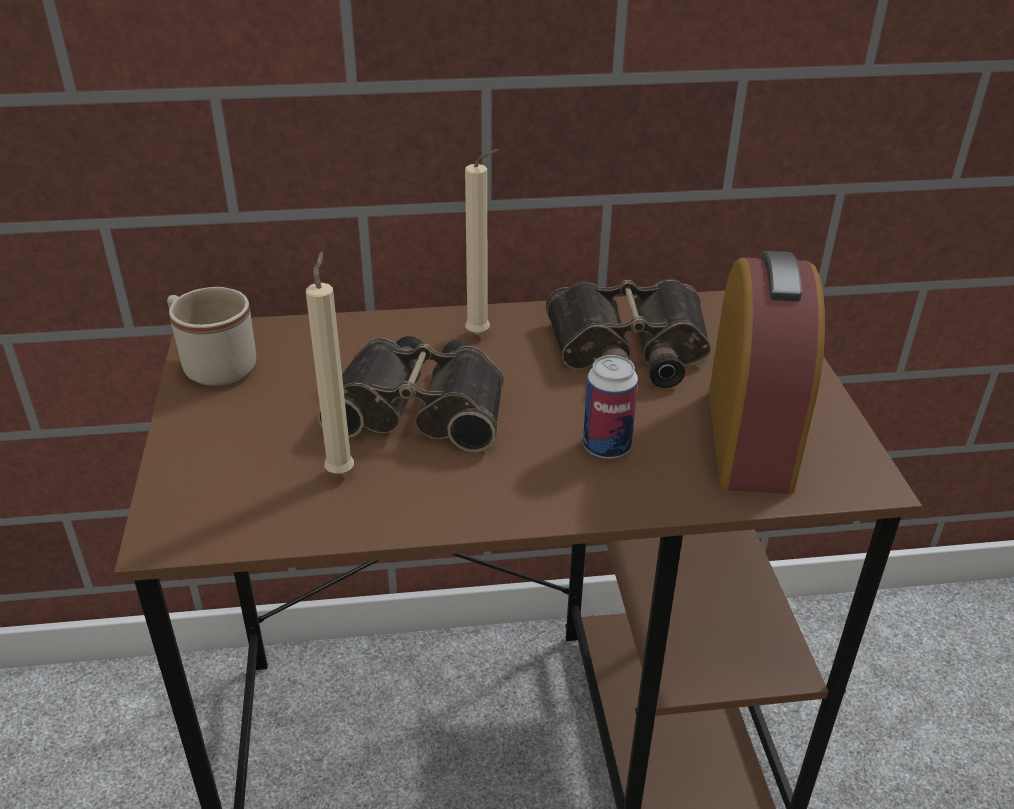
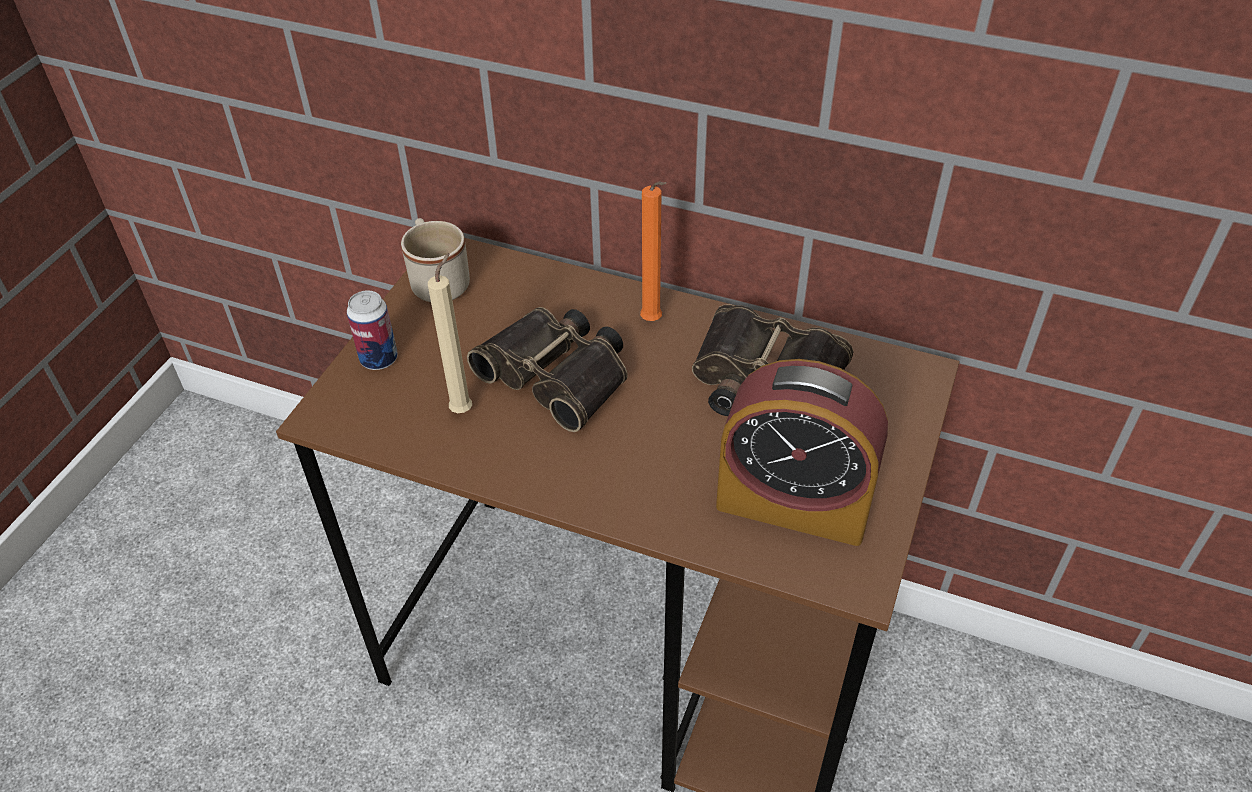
camera: 30 degrees right, 10 degrees up
(481, 335) = (653, 322): beige candle -> orange candle
(606, 447) = (670, 465): can -> can (379, 359)
(749, 438) = (793, 503): alarm clock -> alarm clock turned 75 degrees clockwise

